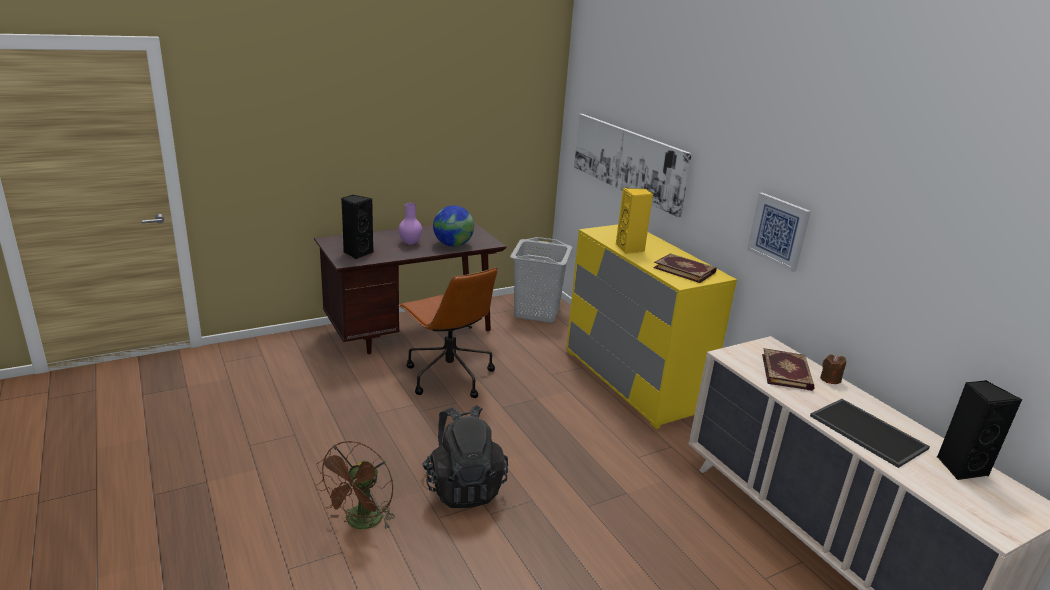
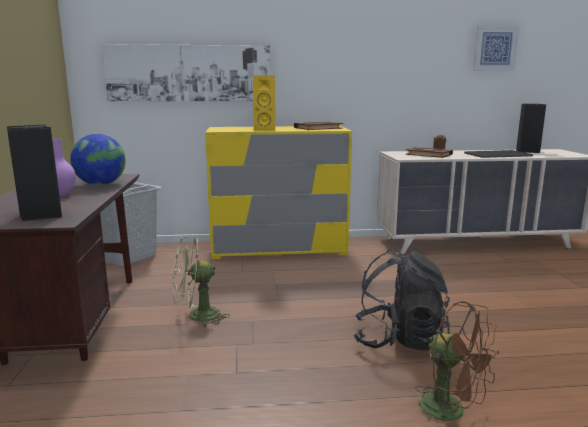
camera: 65 degrees left, 10 degrees down
(448, 376) = (197, 316): brown office chair -> green fan
(778, 231) = (366, 78): picture -> picture (495, 48)

